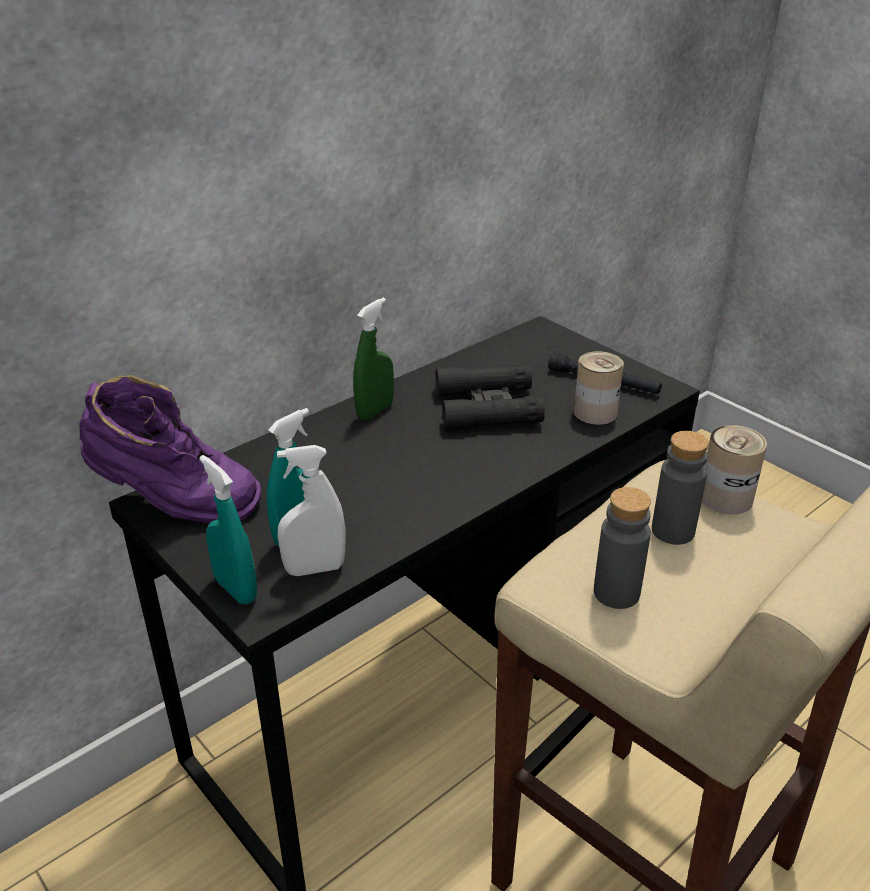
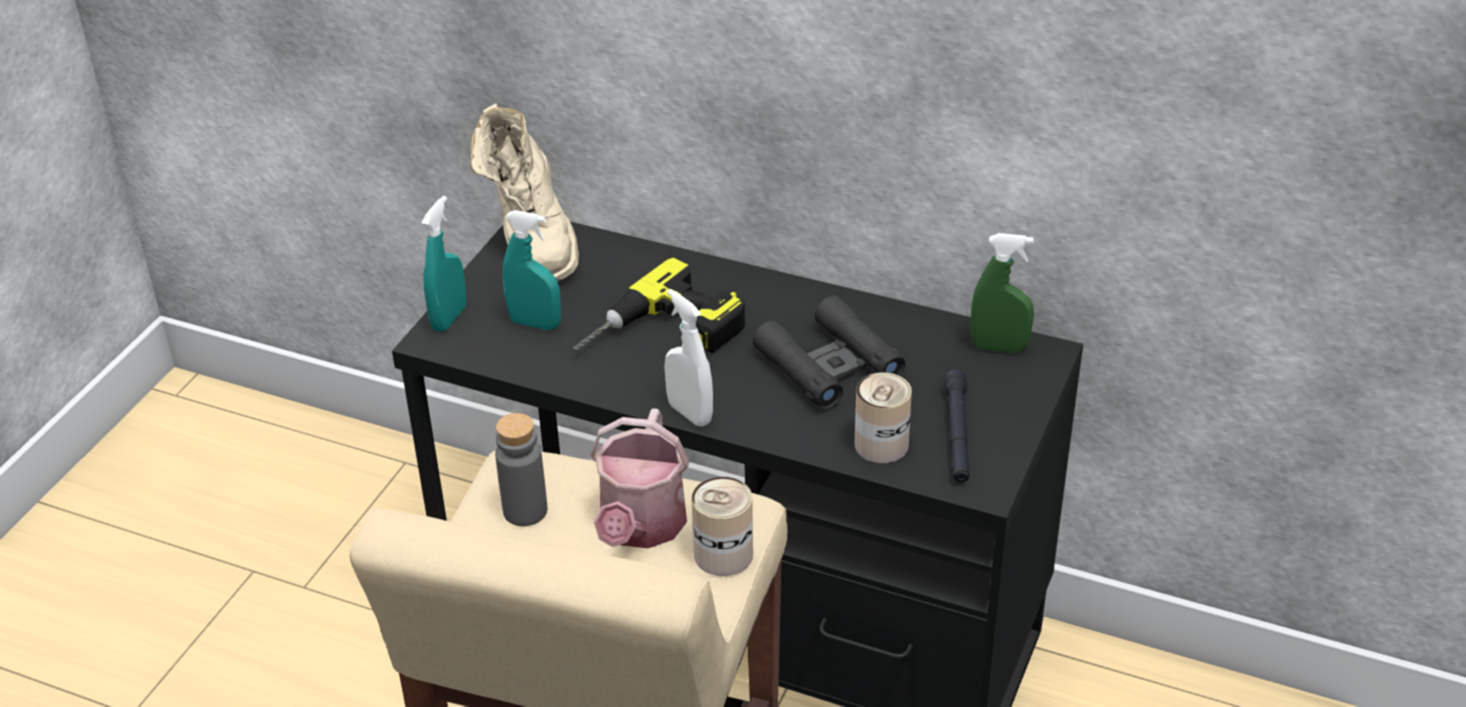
camera: 65 degrees right, 5 degrees up
(174, 505) = (532, 242): purple boot -> beige boot
(315, 569) = (498, 348): white spray bottle -> white spray bottle (689, 413)
(375, 411) = (761, 294): green spray bottle -> green spray bottle (999, 347)
(383, 471) = (662, 335): none -> power drill
(673, 531) = (640, 527): grey bottle -> watering can

